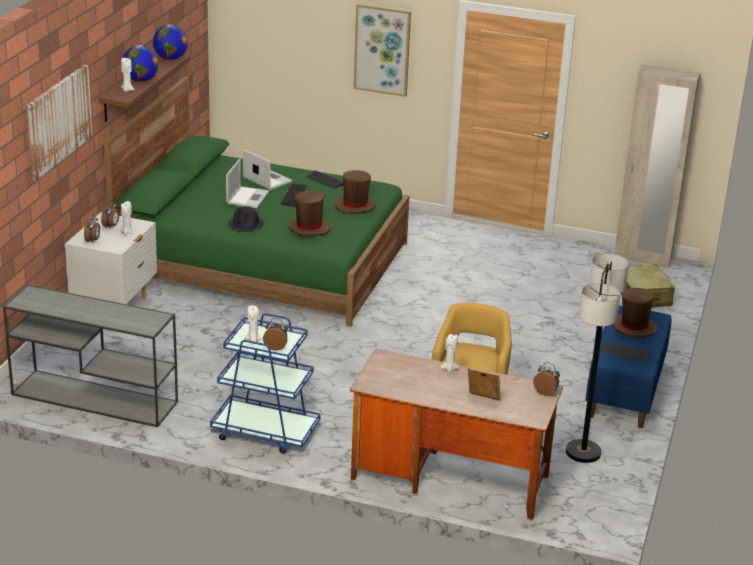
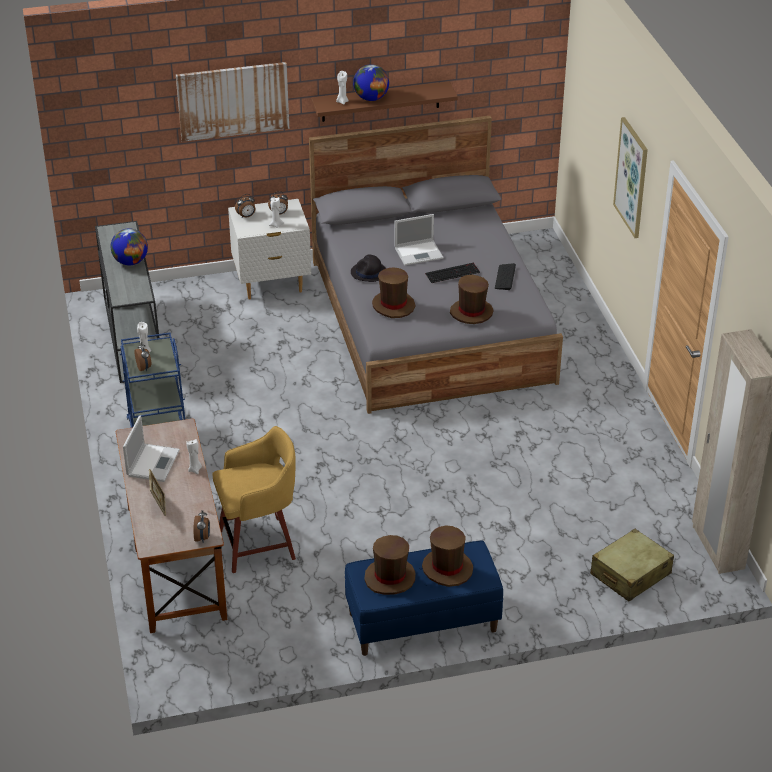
camera: 60 degrees right, 10 degrees up
(170, 58) = (437, 91): globe -> globe (130, 262)
(262, 260) = (430, 320): green bed -> grey bed
(266, 179) = (468, 248): laptop -> laptop (153, 462)
(583, 452) = (285, 629): floor lamp -> none
(625, 352) = (390, 578): keyboard -> brown hat

